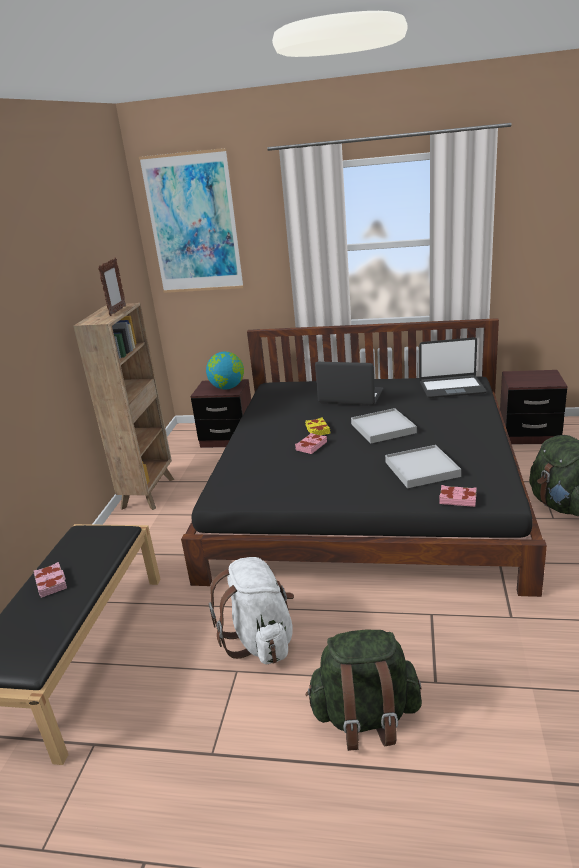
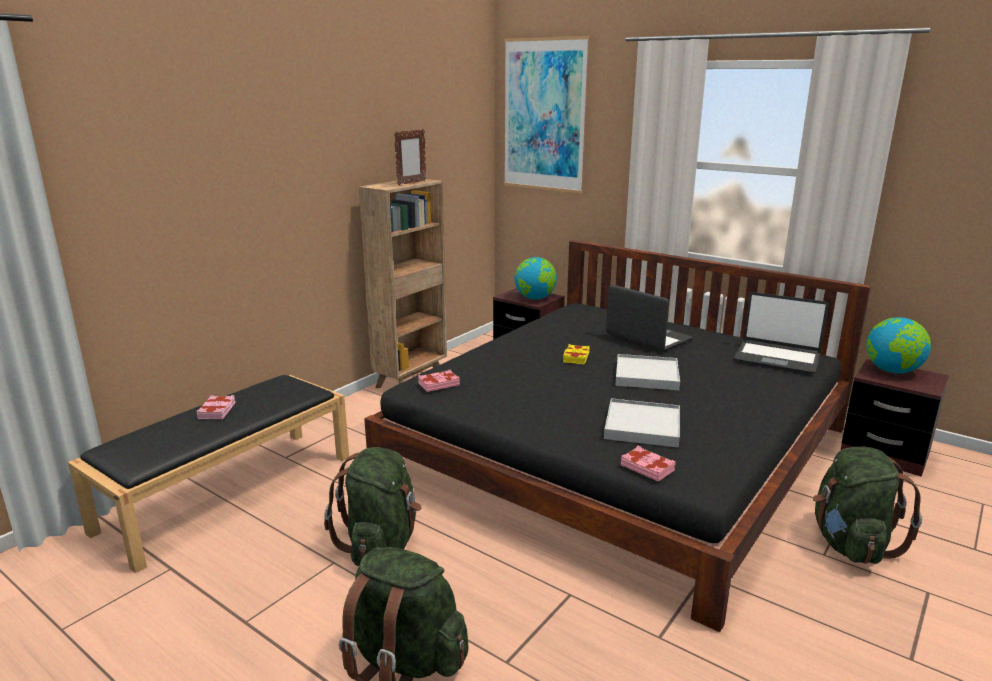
camera: 25 degrees right, 5 degrees down
(261, 640) = (380, 545): white backpack -> green backpack
(311, 446) = (550, 370): pink book -> pink book (438, 384)
(525, 376) = (892, 371): none -> globe

